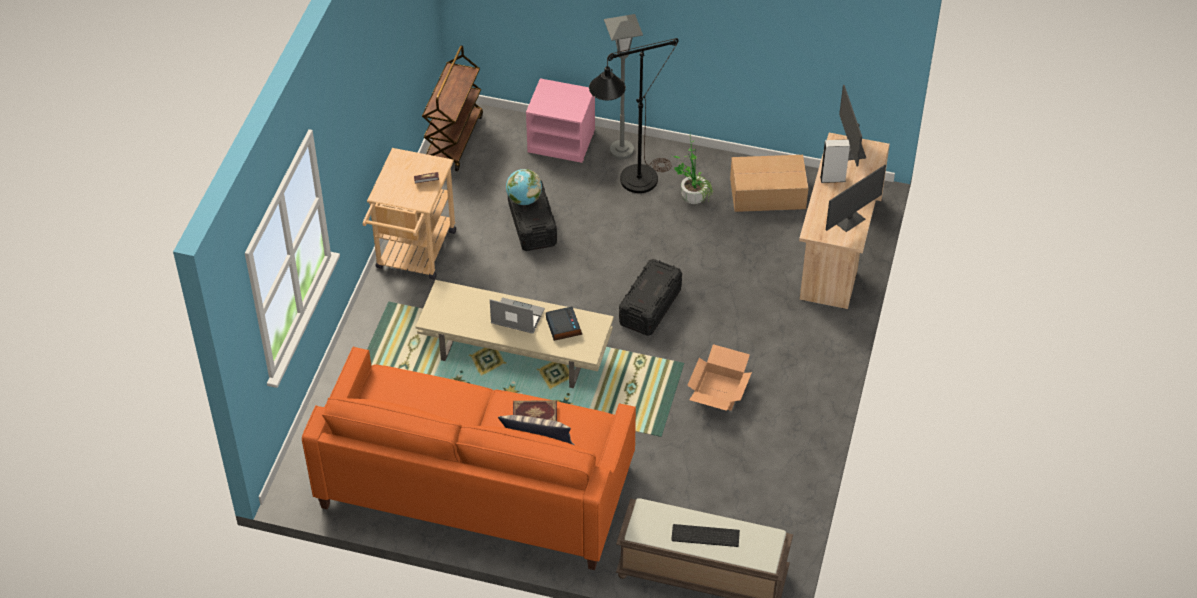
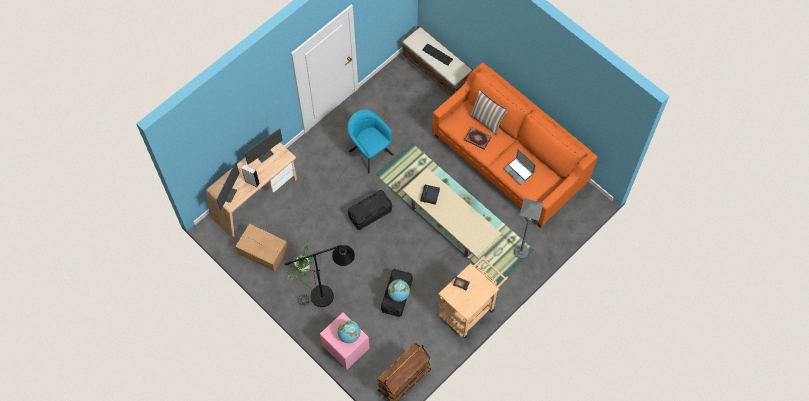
camera: 150 degrees left, 15 degrees up
(516, 317) = (449, 212): laptop -> laptop (519, 171)
(552, 102) = (349, 335): none -> globe
(621, 151) = (317, 321): grey floor lamp -> grey floor lamp (521, 252)
(719, 391) = (369, 151): cardboard box -> turquoise armchair
(849, 220) = (264, 154): monitor -> monitor turned 150 degrees clockwise

